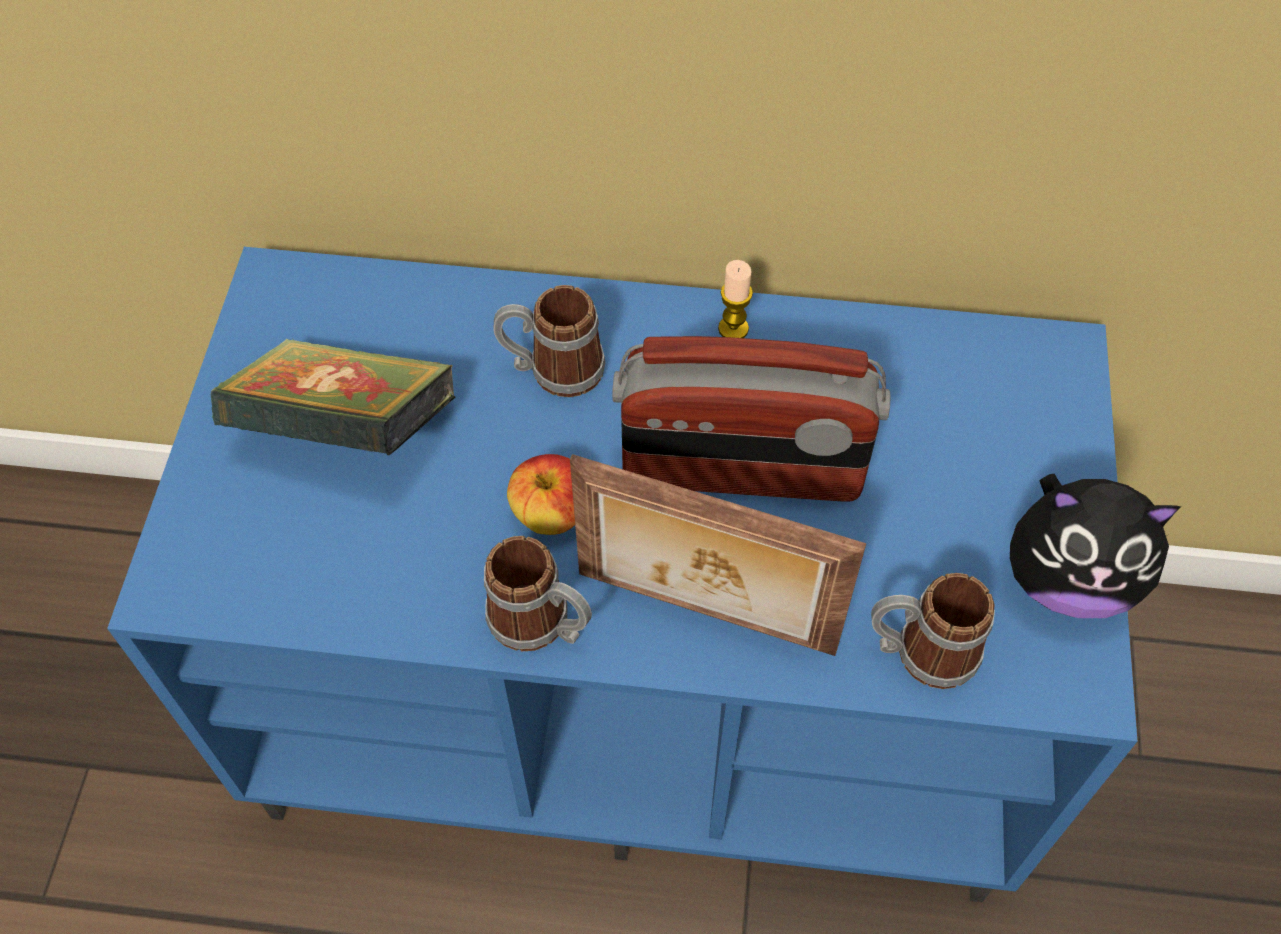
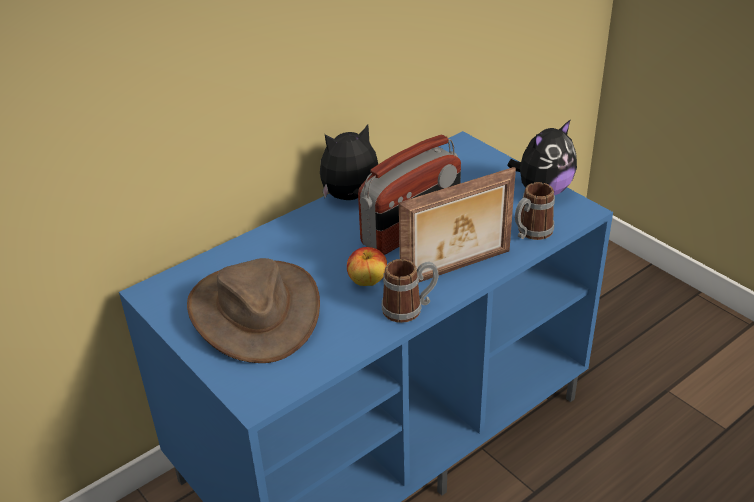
camera: 45 degrees left, 20 degrees down
(347, 432) = (254, 311): book -> brown hat
(553, 369) = (306, 246): mug -> none
(733, 328) = (352, 198): candle -> plush toy

